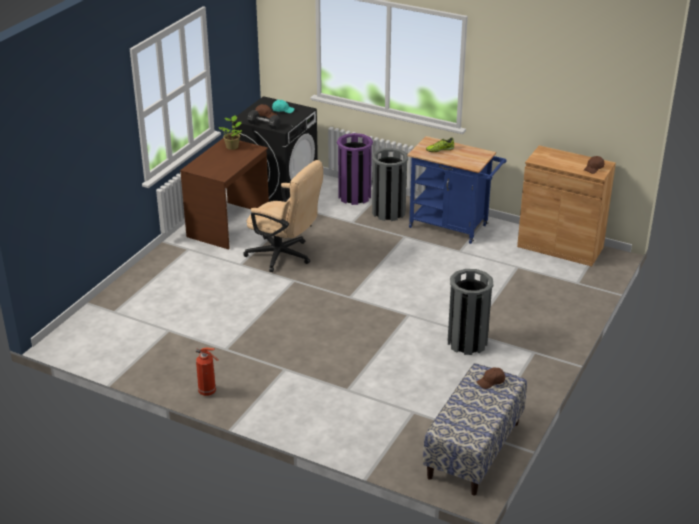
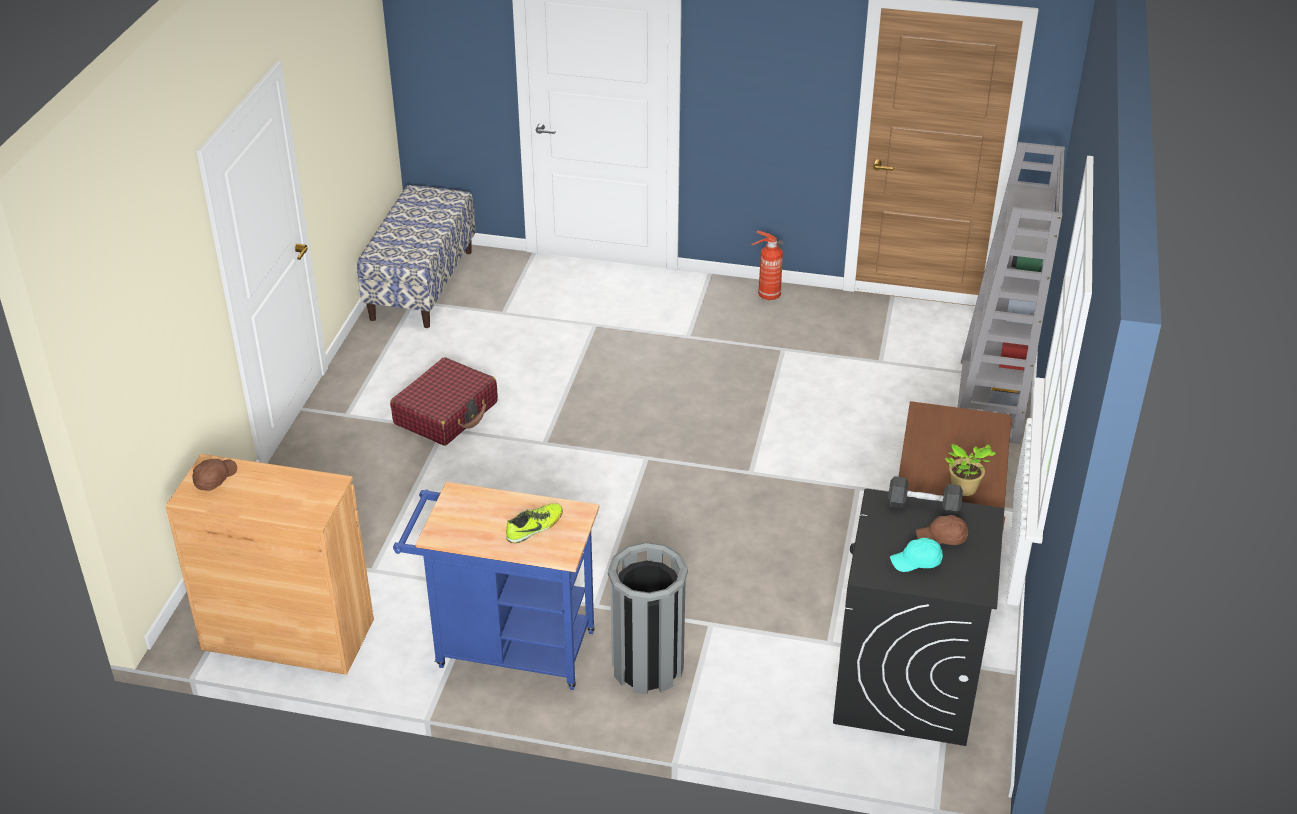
camera: 165 degrees right, 5 degrees up
(124, 295) = (990, 402): none -> grey bookcase
(285, 256) = (793, 517): beige office chair -> none
(354, 196) = (737, 702): purple trash can -> none
(467, 342) = (446, 413): grey trash can -> red suitcase
(491, 382) = (401, 250): brown cap -> none

